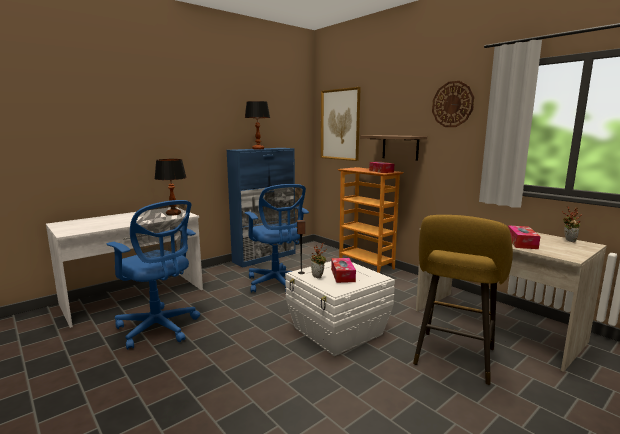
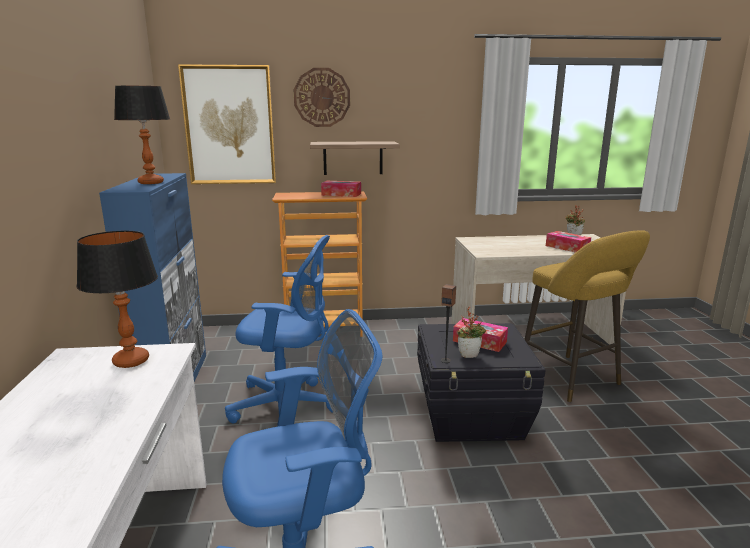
camera: 55 degrees left, 5 degrees up
(338, 331) = (472, 416): white storage box -> black storage box
(452, 104) = (427, 101): wall clock -> wall clock (322, 97)

